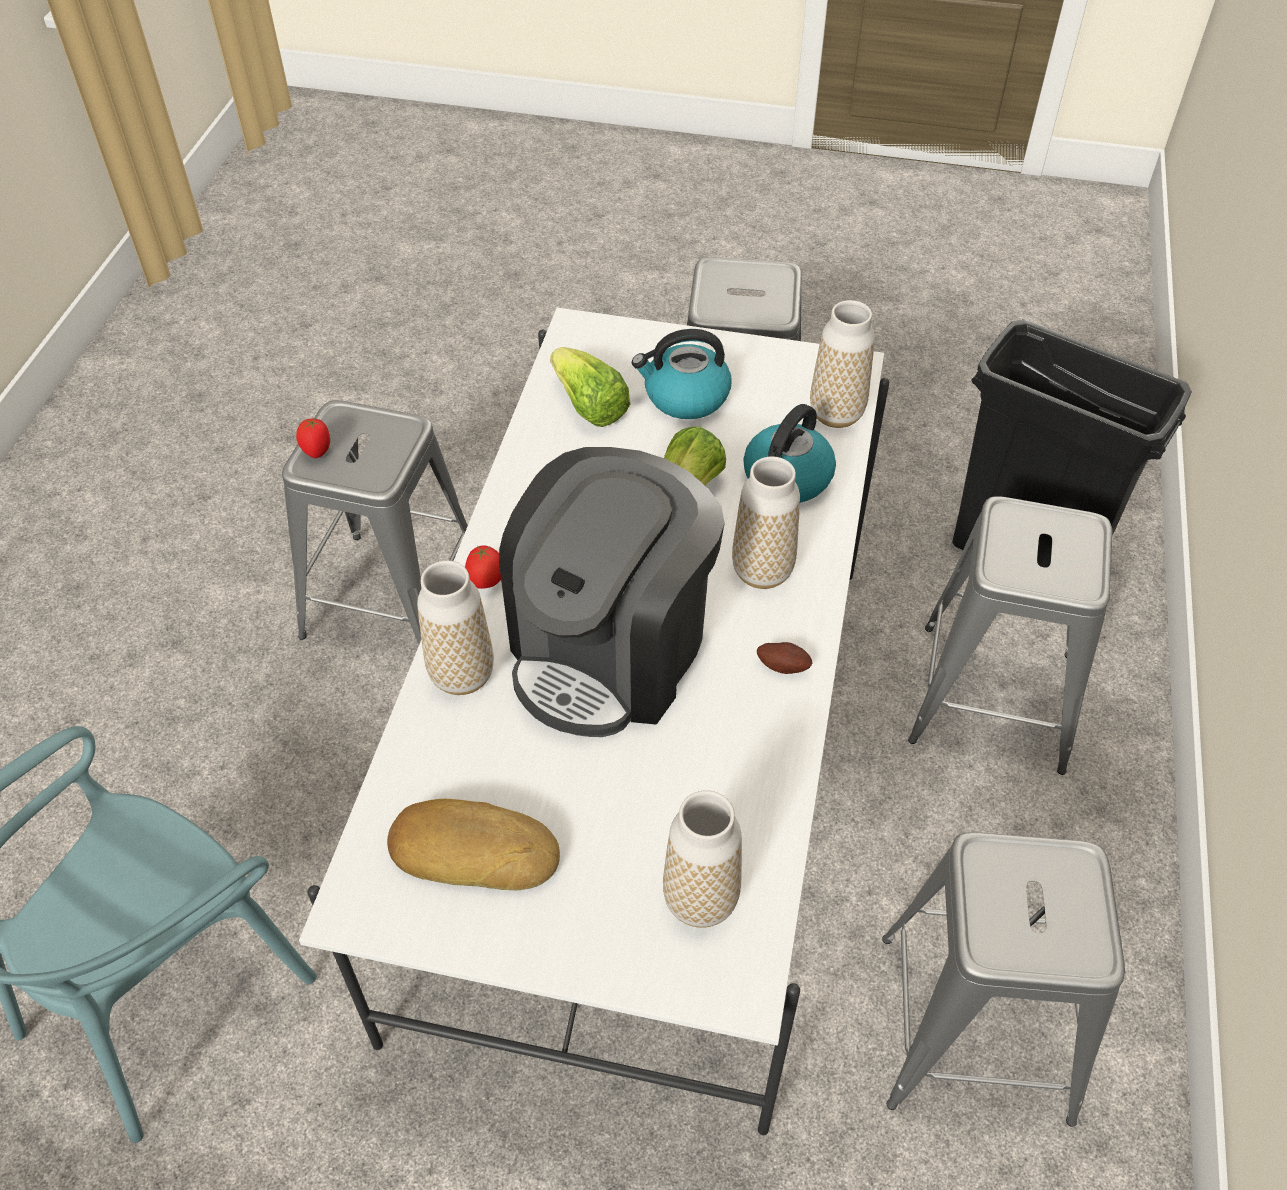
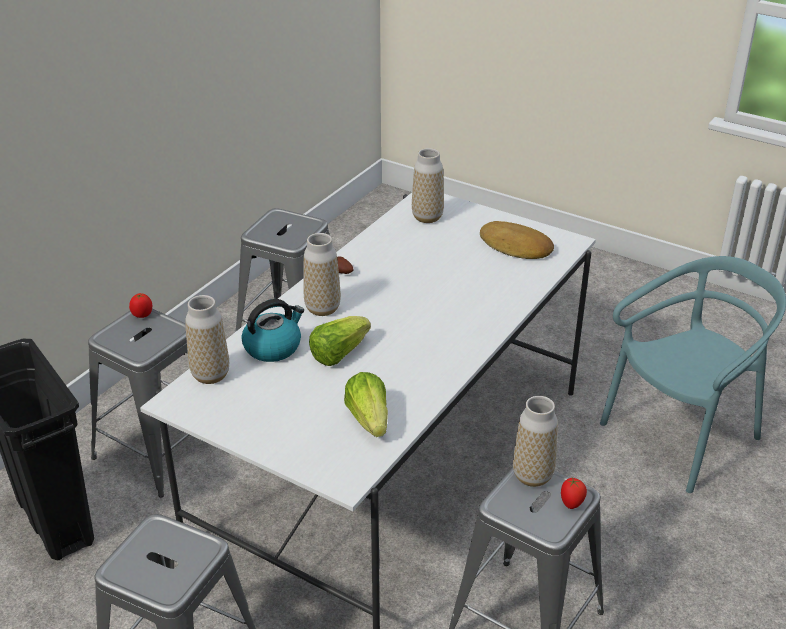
camera: 160 degrees left, 15 degrees down
(462, 675) = (503, 301): vase -> vase (532, 476)
(487, 582) = (477, 336): tomato -> tomato (142, 315)
(611, 650) = (422, 295): coffee machine -> none
(685, 397) = (299, 409): kettle -> none

